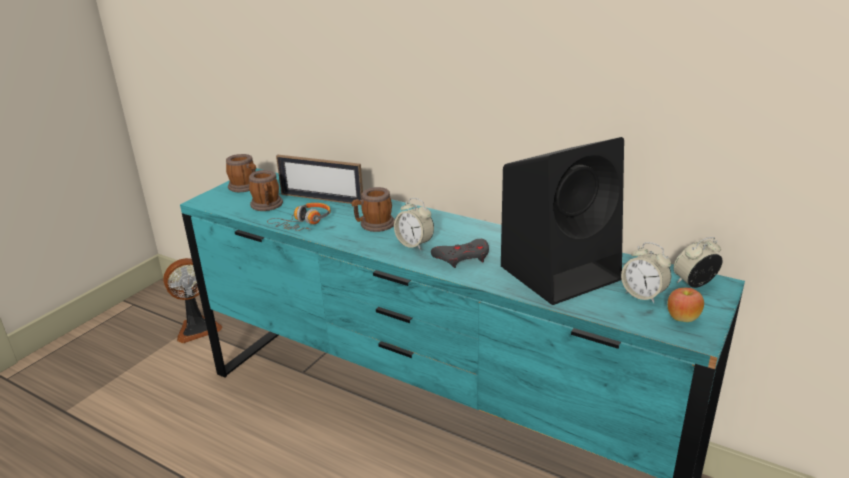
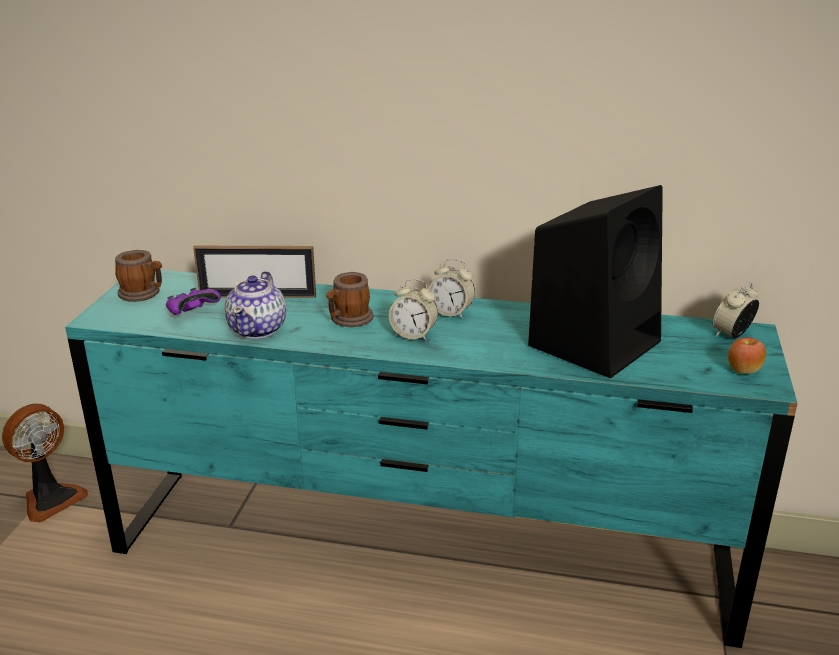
camera: 20 degrees left, 0 degrees up
(267, 206) = (192, 314): mug -> purple game controller
(304, 223) = (258, 329): headphones -> teapot
(462, 257) = (479, 342): grey game controller -> none
(643, 295) = (692, 353): alarm clock -> alarm clock (451, 313)

